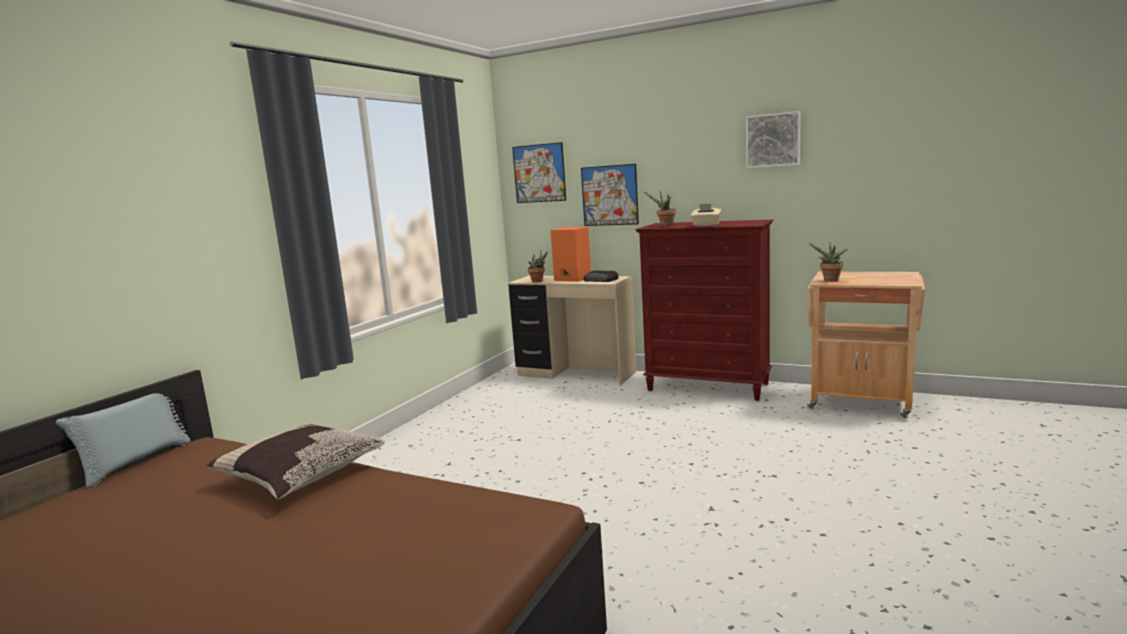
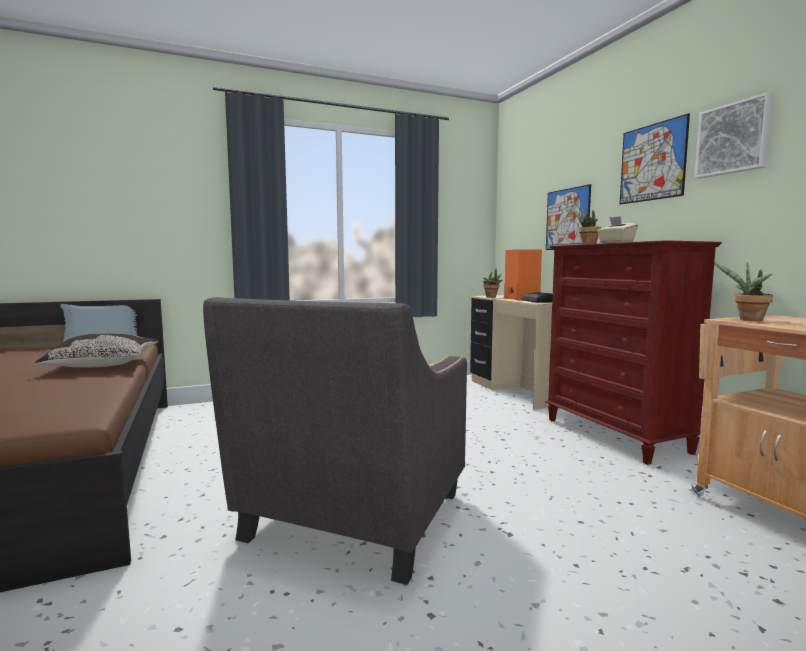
camera: 40 degrees right, 5 degrees down
(539, 173) = (520, 201): picture -> picture (652, 162)
(676, 514) = (354, 517): none -> grey armchair

